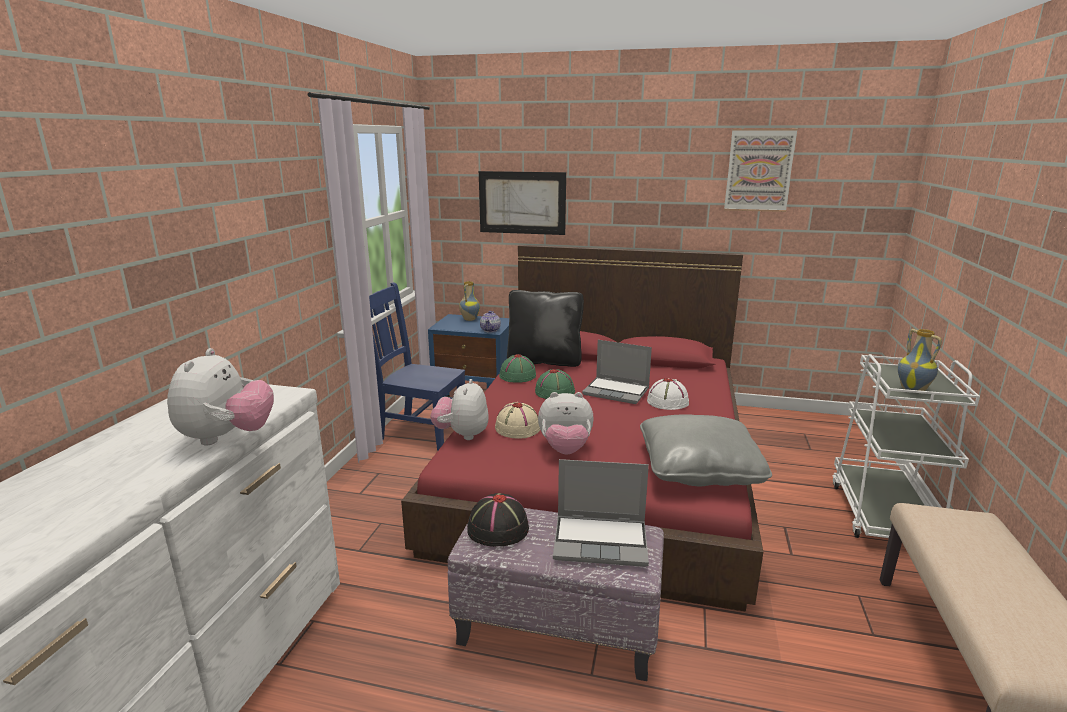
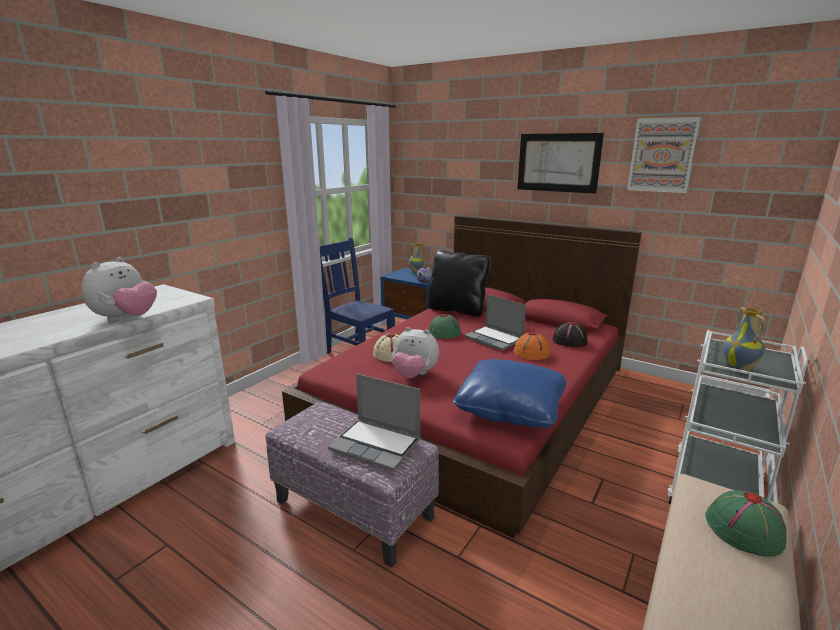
camera: 20 degrees right, 0 degrees up
(462, 434) = (349, 352): plush toy -> none
(497, 528) = (311, 420): black hat -> black hat (569, 341)
(517, 376) = (427, 318): green hat -> green hat (744, 530)
(522, 203) = (461, 181): picture -> picture (558, 162)
(668, 401) = (532, 352): white hat -> orange hat
(699, 469) = (510, 408): grey pillow -> blue pillow

